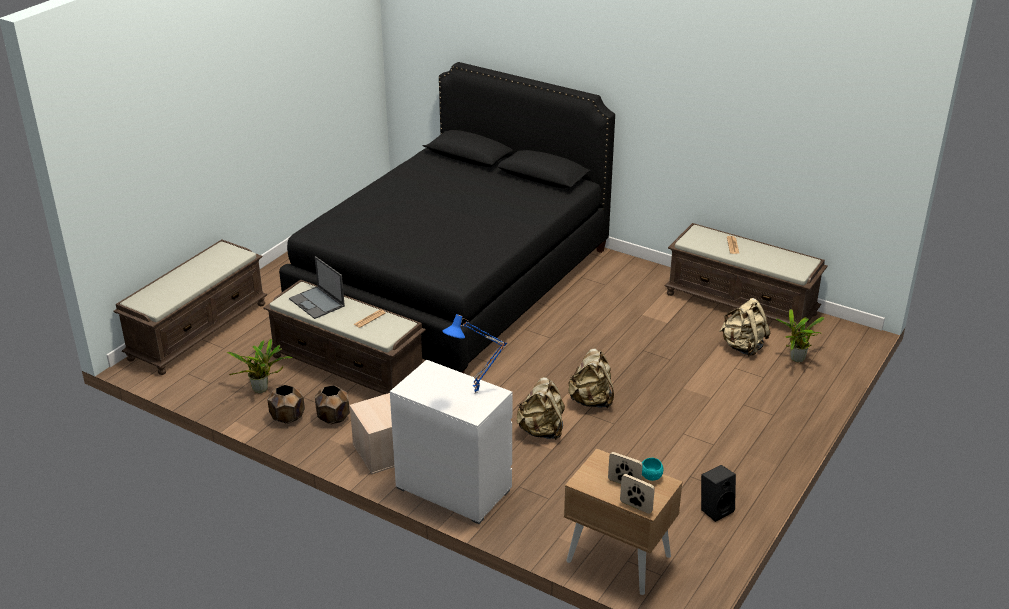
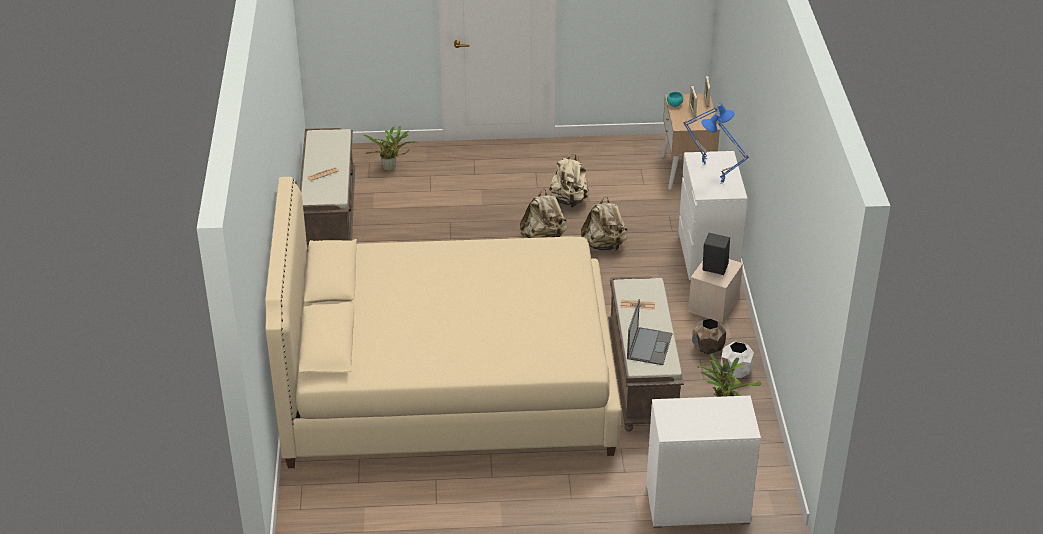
camera: 125 degrees left, 5 degrees up
(198, 330) = (696, 504): brown bench -> white dresser
(287, 417) = (736, 372): brown planter -> white planter
(430, 386) = (721, 184): none -> blue table lamp
(453, 282) = (448, 384): black bed -> beige bed
(716, 509) = (600, 152): black speaker -> black speaker (713, 269)
(742, 347) = (396, 195): beige backpack -> beige backpack (569, 201)

